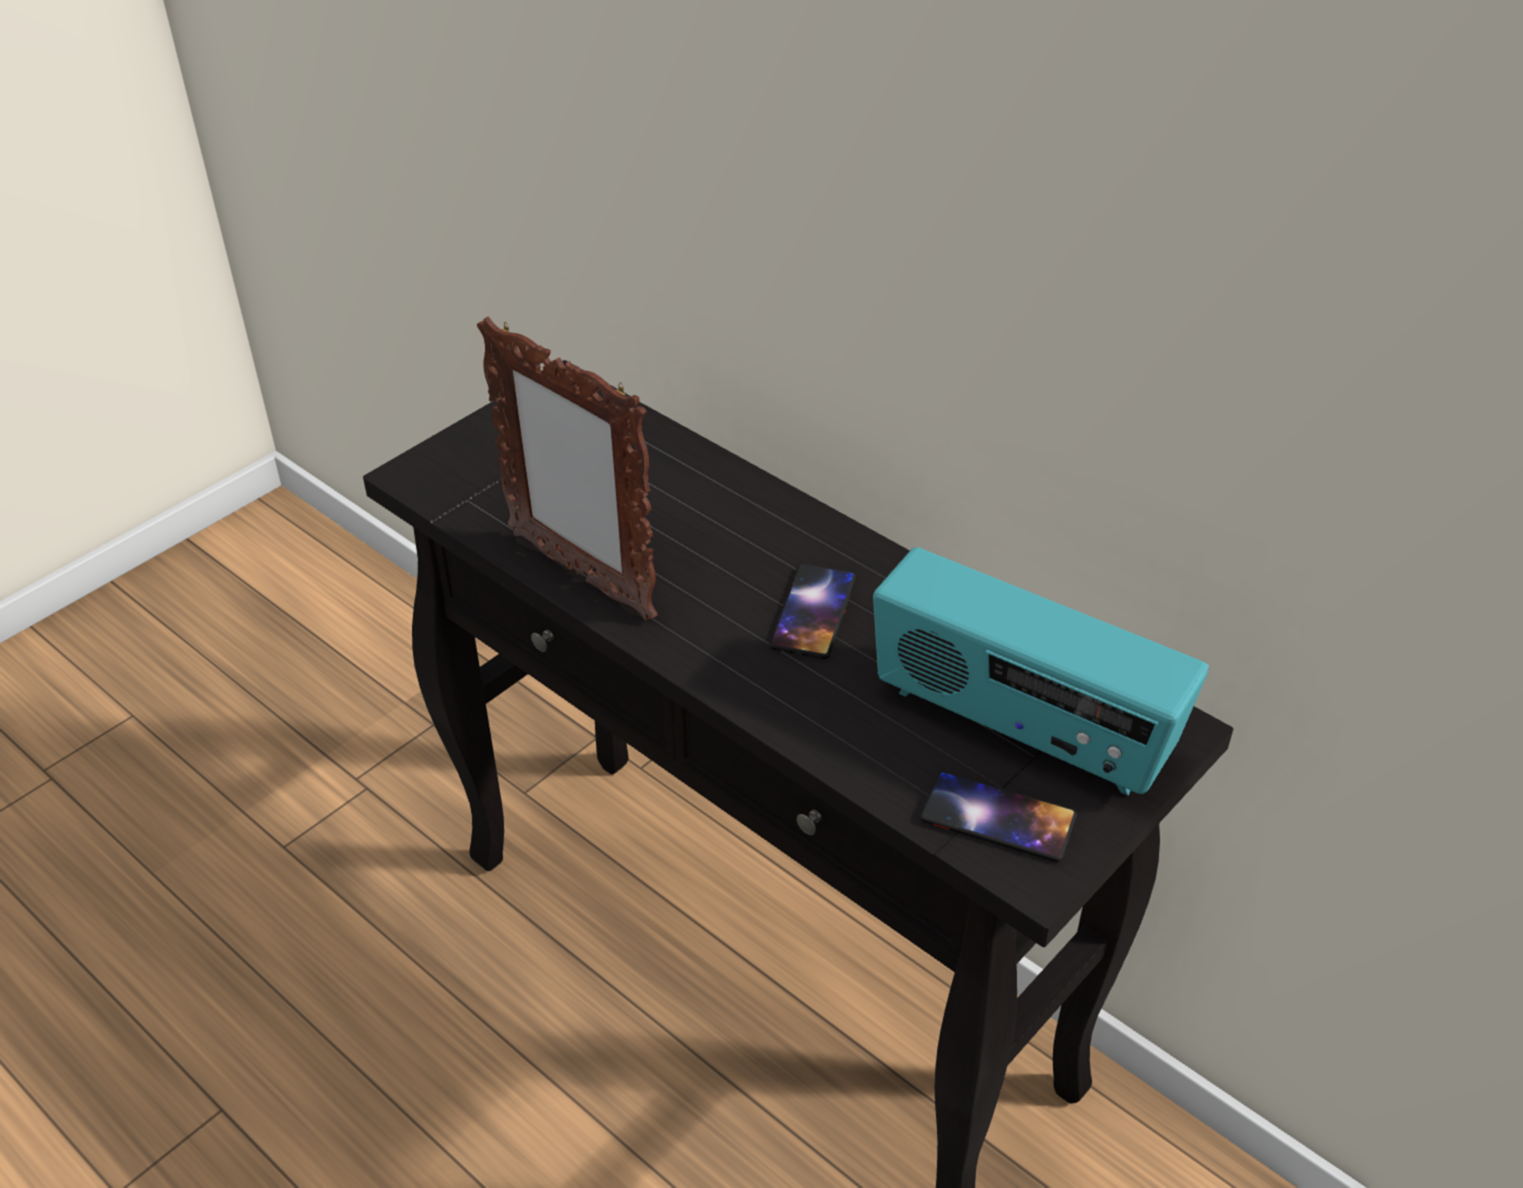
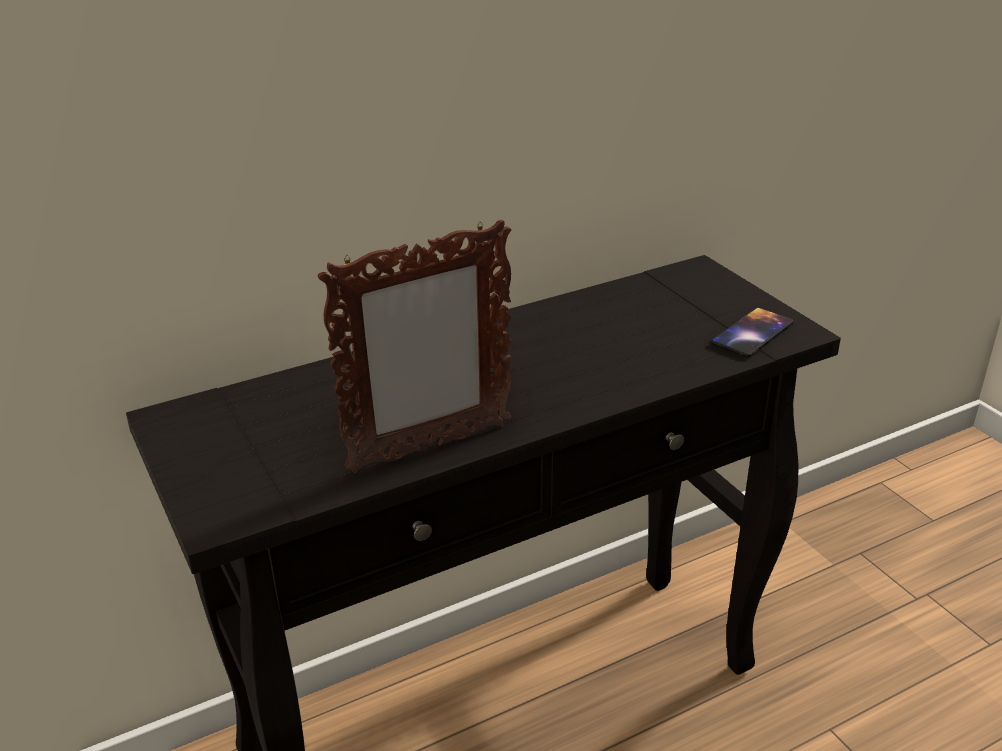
camera: 70 degrees left, 10 degrees down
(813, 612) = (535, 357): phone -> none
(1020, 728) = (680, 311): radio -> none

